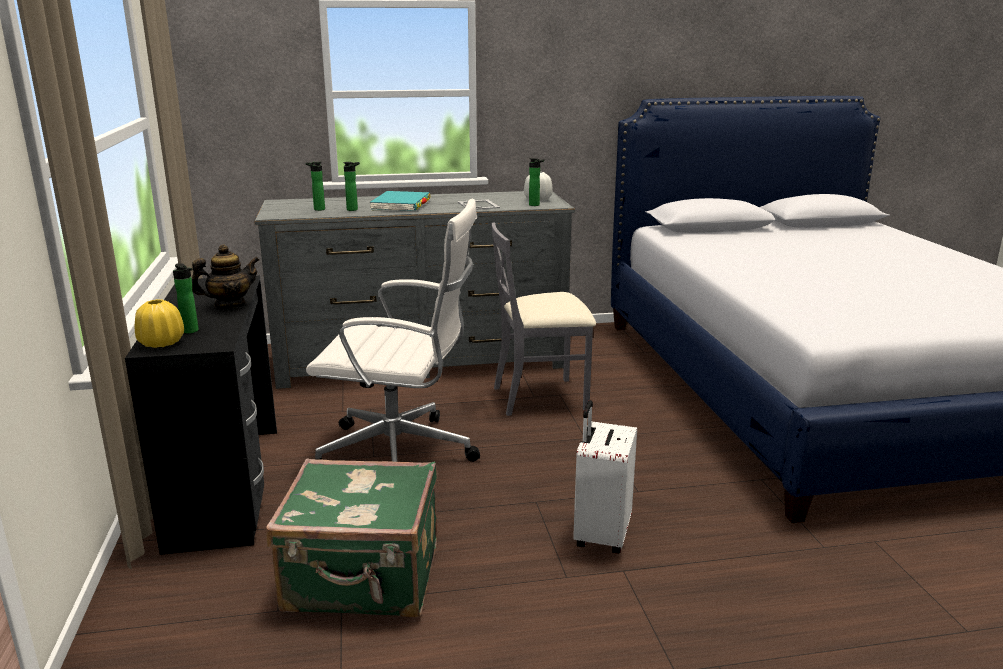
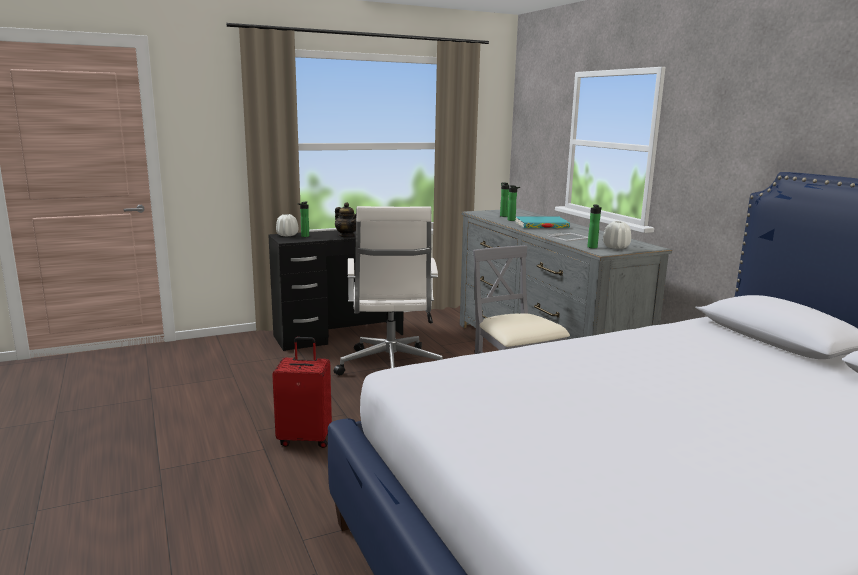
camera: 75 degrees right, 5 degrees down
(161, 343) = (287, 235): yellow vase -> white vase
(363, 579) = (254, 378): green suitcase -> none
(600, 535) = (305, 438): white suitcase -> red suitcase

